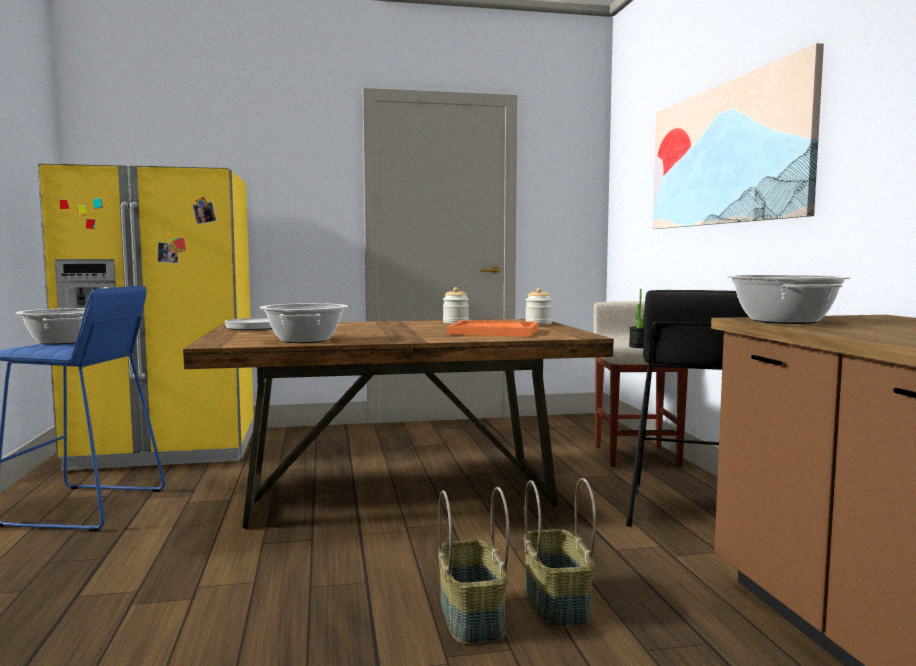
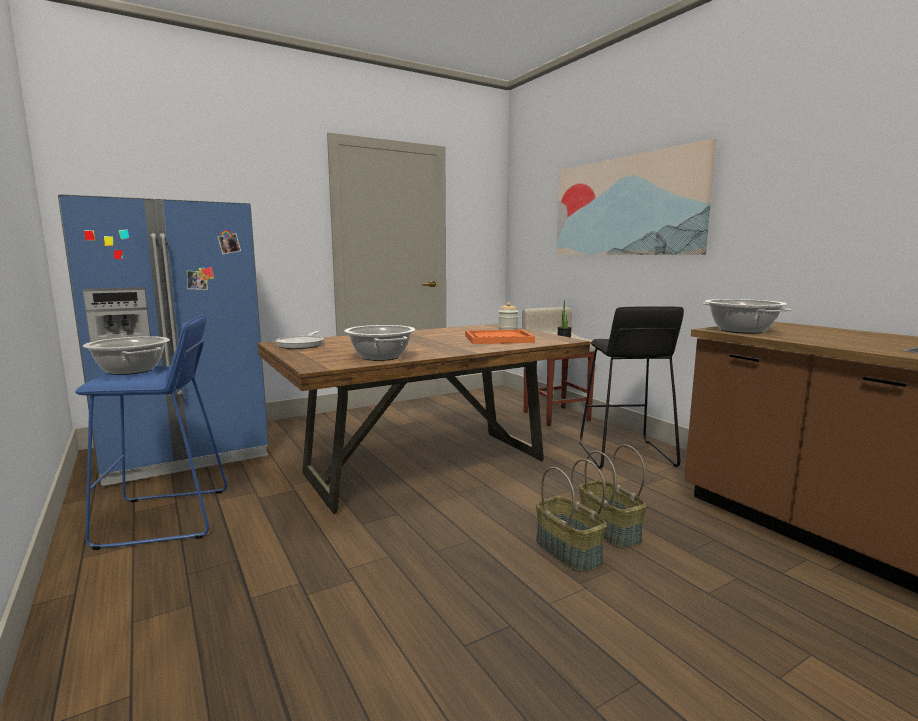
camera: 20 degrees left, 5 degrees up
(167, 449) = (186, 452): yellow fridge -> blue fridge
(455, 322) = (447, 331): jar -> none

